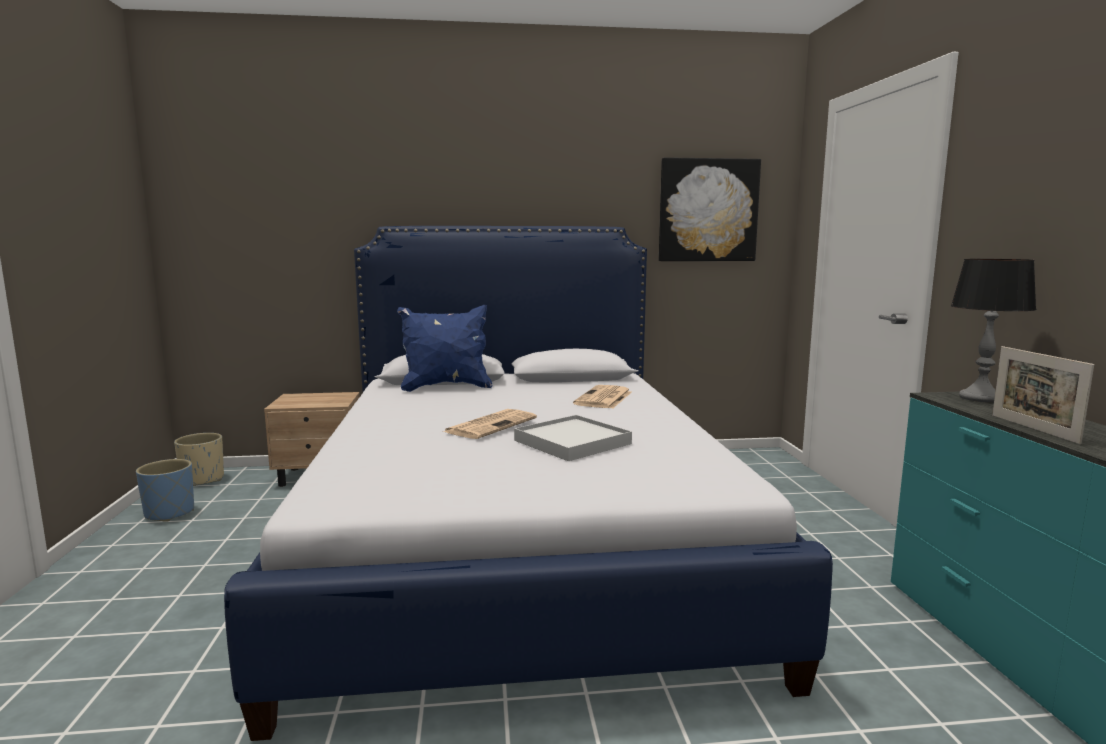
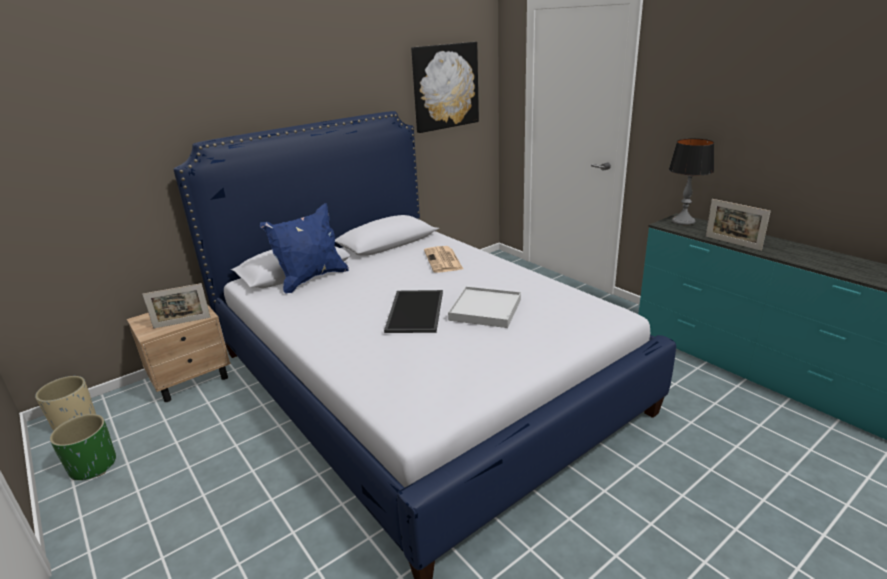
camera: 30 degrees left, 15 degrees up
(169, 513) = (93, 466): blue planter -> green planter
(314, 404) = (182, 322): none -> picture frame
(491, 425) = (414, 311): newspaper -> tray

